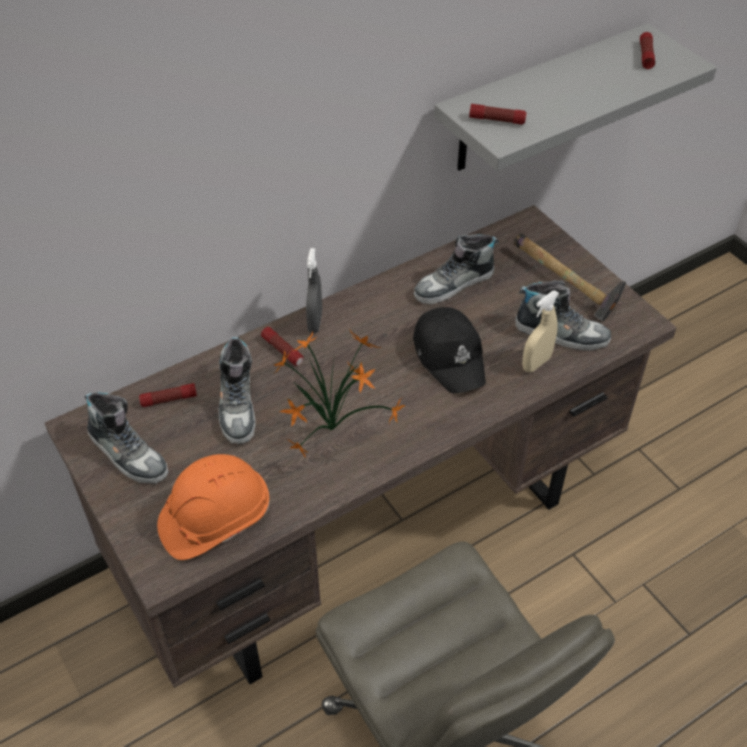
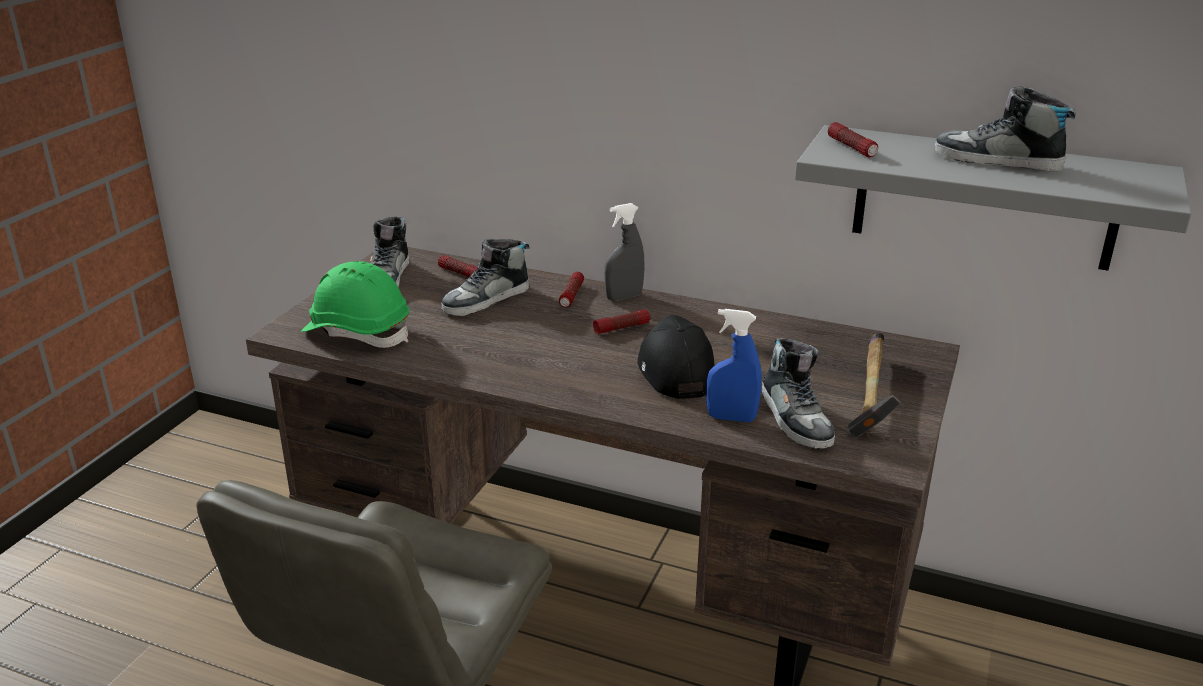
camera: 55 degrees right, 20 degrees down
(215, 519) = (357, 332): orange hard hat -> green hard hat
(335, 428) = (512, 347): potted plant -> none
(450, 356) = (674, 370): black cap -> black cap turned 135 degrees clockwise
(454, 284) = (771, 341): shoe -> shoe (997, 161)
(536, 363) = (731, 418): beige spray bottle -> blue spray bottle
(645, 56) = (1117, 178): flashlight -> flashlight (622, 328)

